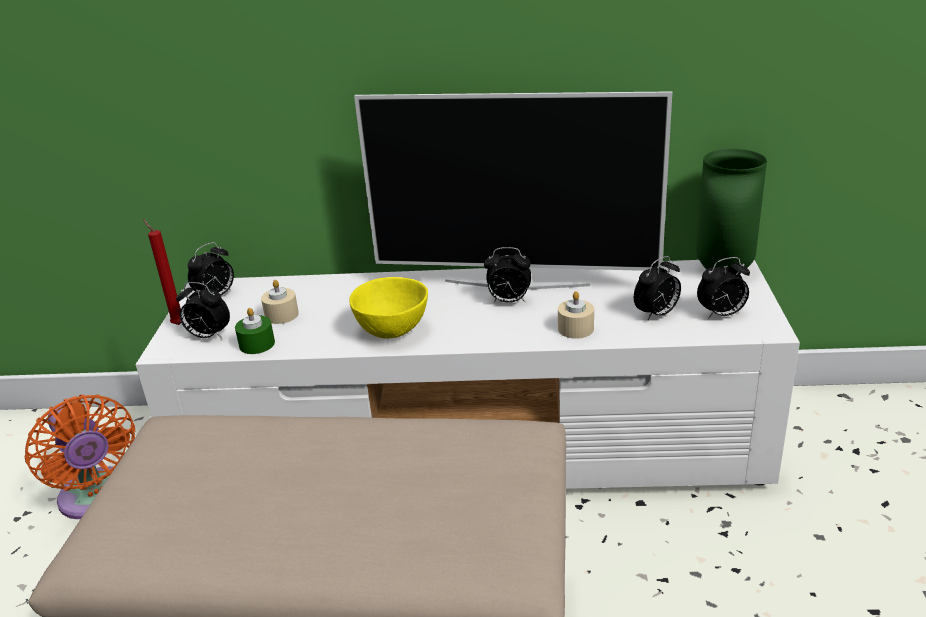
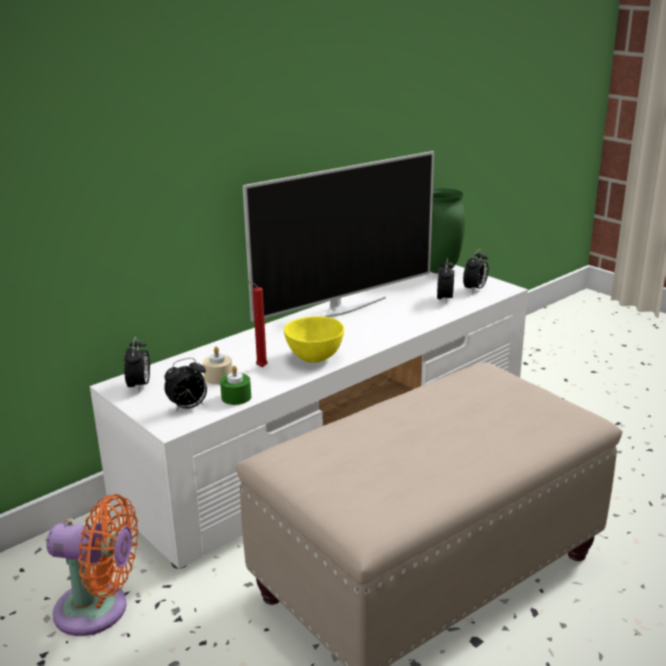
camera: 45 degrees left, 5 degrees down
(177, 324) = (145, 411): red candle -> red candle (260, 367)
(508, 301) = (354, 320): alarm clock -> none
(575, 329) = (417, 319): beige candle -> none

